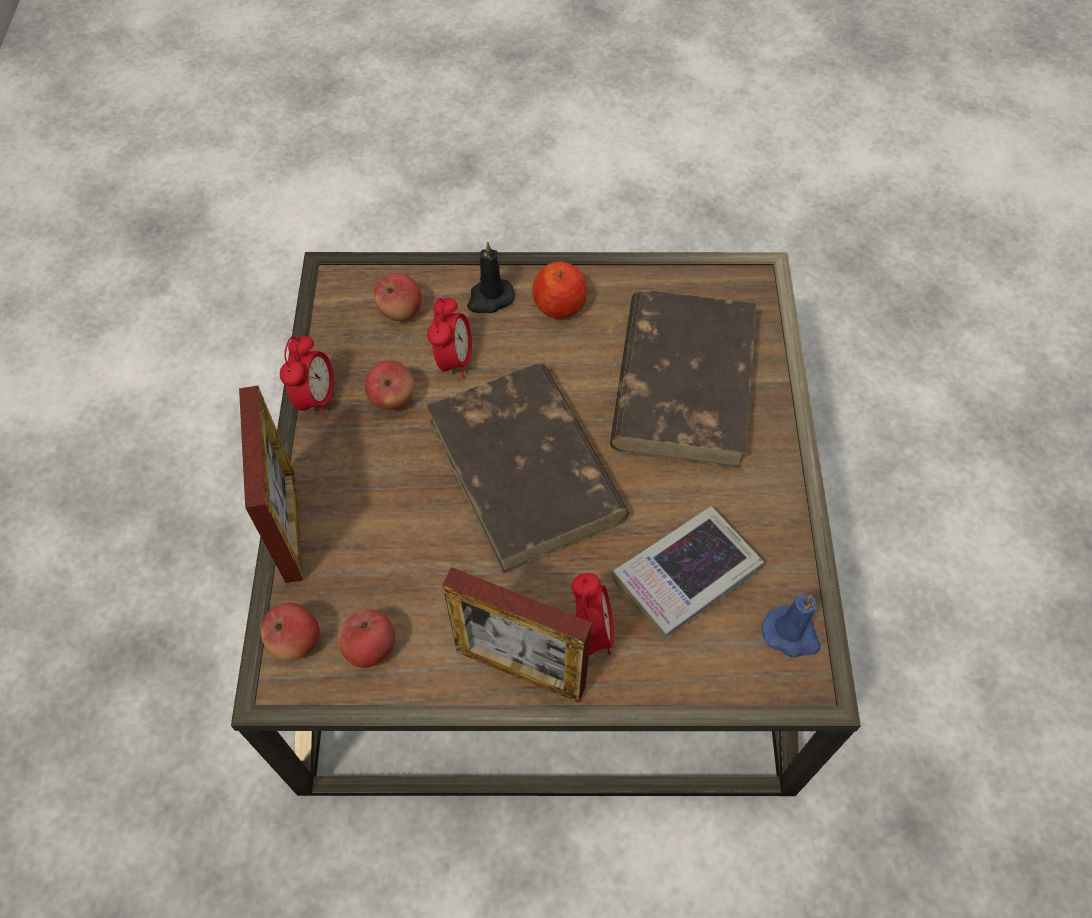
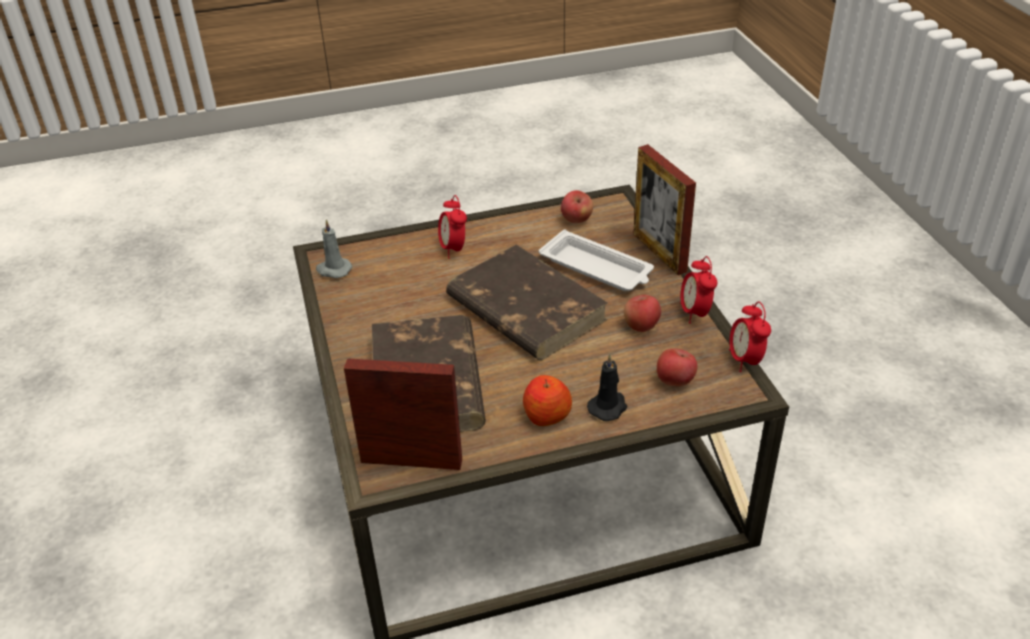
camera: 165 degrees right, 20 degrees down
(296, 641) = (618, 213): apple -> none
(394, 521) = (597, 268): none -> white tray
(453, 360) = (612, 358): alarm clock -> alarm clock (745, 360)
(520, 669) = (488, 228): picture frame -> picture frame (411, 461)
(686, 576) = (402, 282): book -> none
(791, 634) = (333, 270): blue candle -> grey candle

